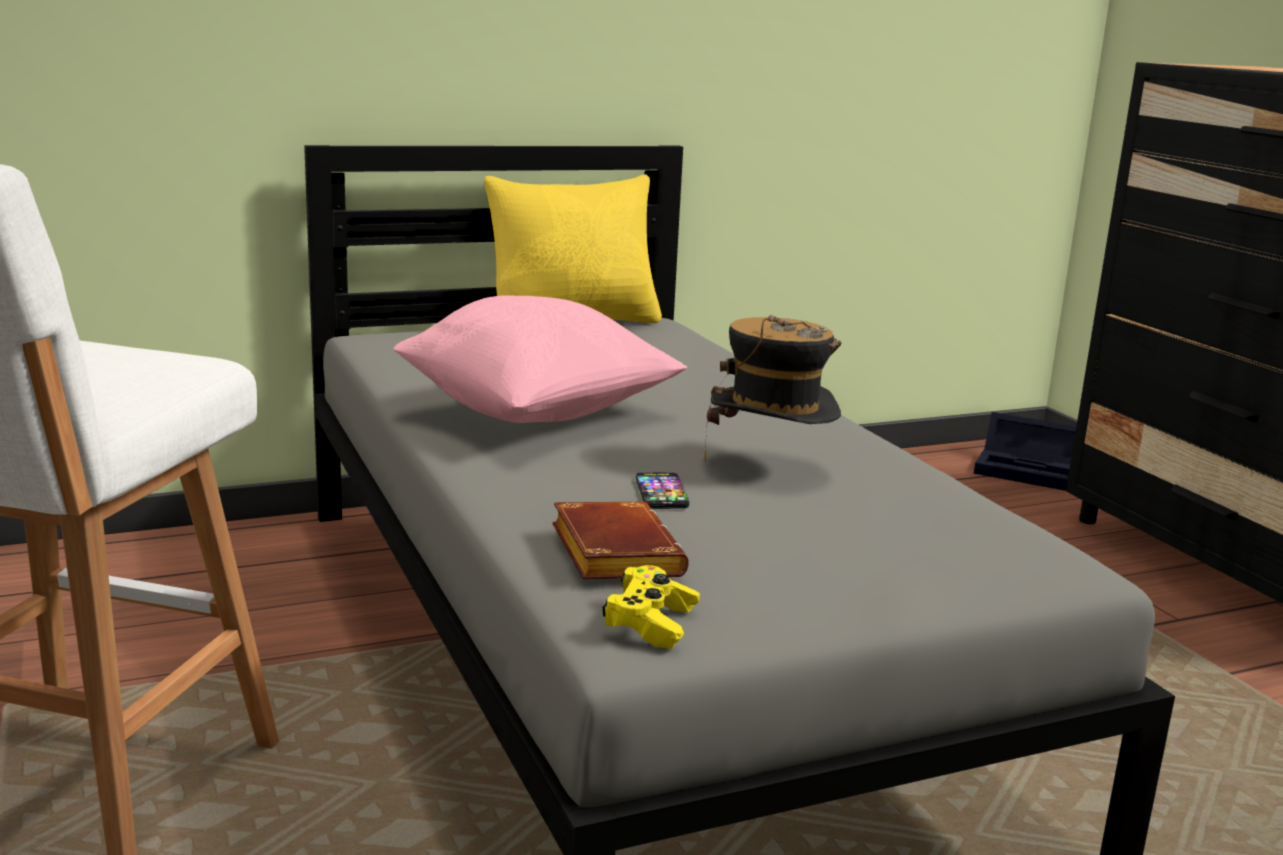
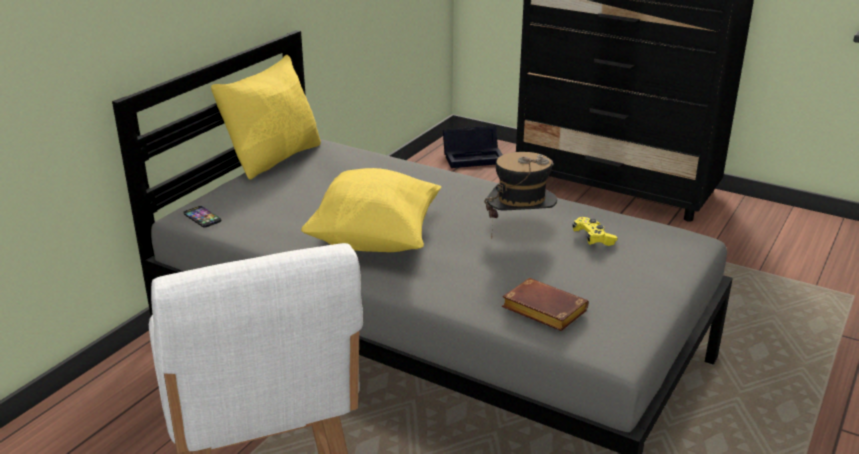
camera: 35 degrees left, 10 degrees up
(537, 415) = (375, 239): pink pillow -> yellow pillow
(651, 623) = (609, 340): yellow game controller -> yellow game controller (593, 238)
(661, 492) = (503, 266): phone -> phone (202, 217)

